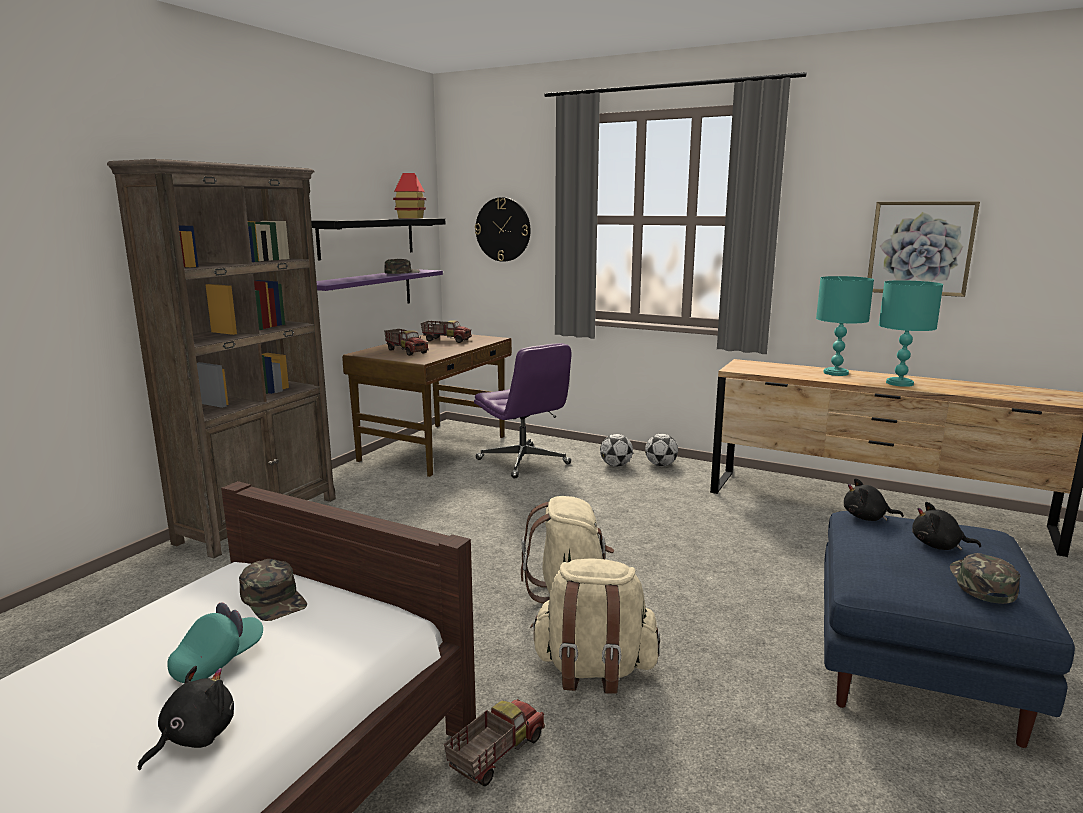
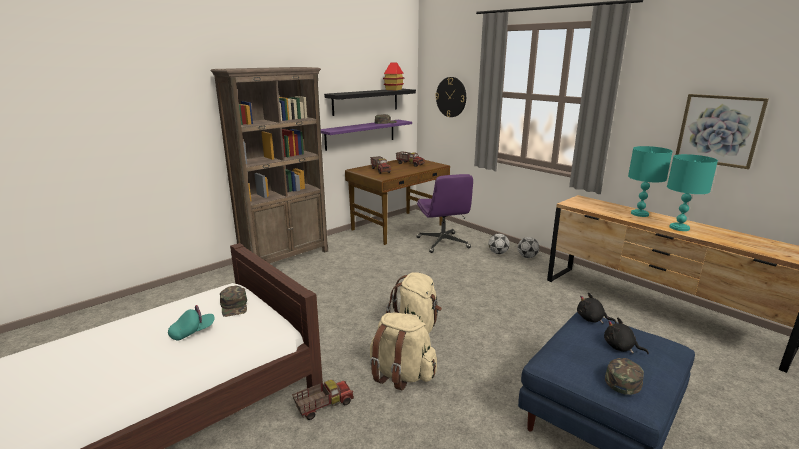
camera: 20 degrees right, 5 degrees up
(194, 737) = (162, 364): black plush toy -> none

